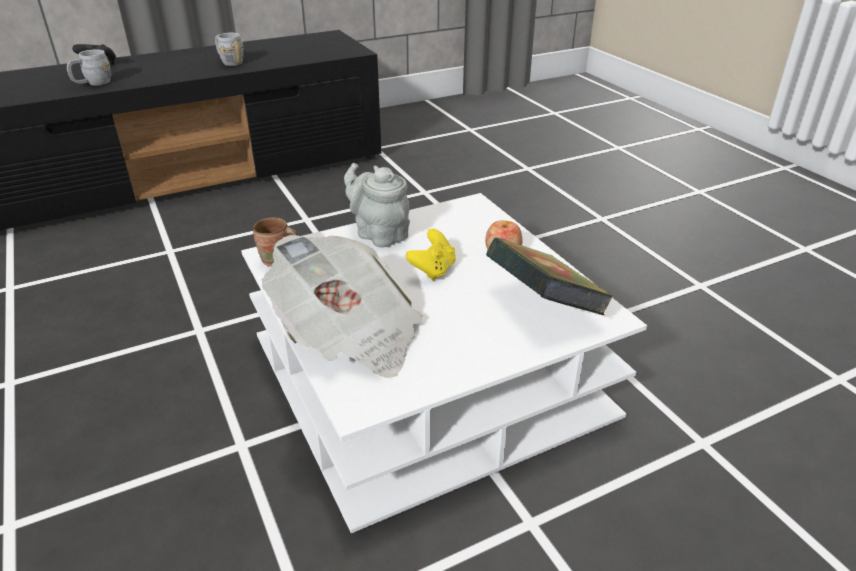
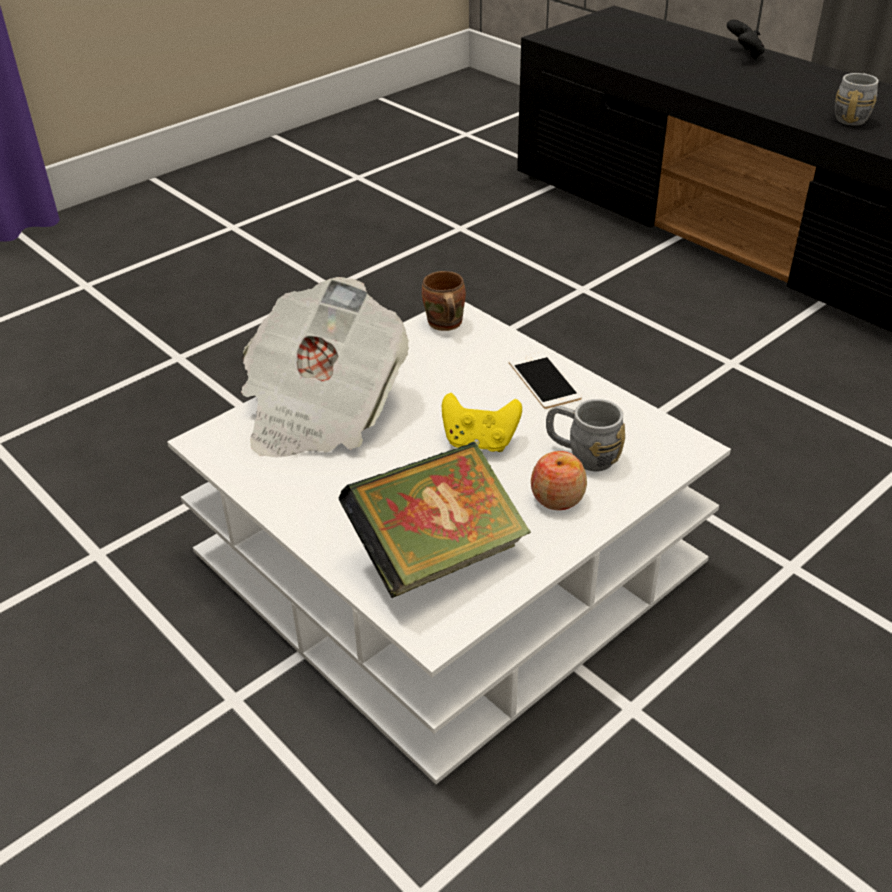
camera: 75 degrees right, 5 degrees up
(93, 83) = (684, 71): grey mug -> grey mug (582, 455)
(379, 234) = (544, 380): grey teapot -> phone

